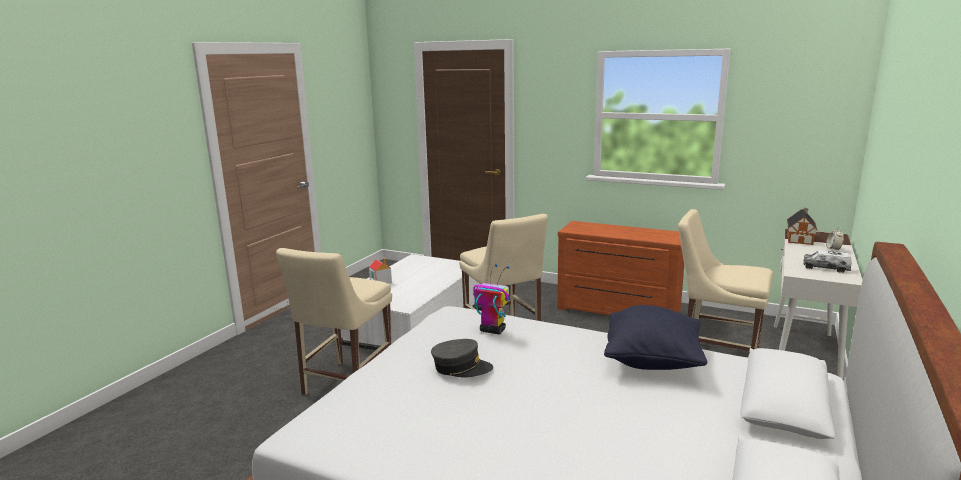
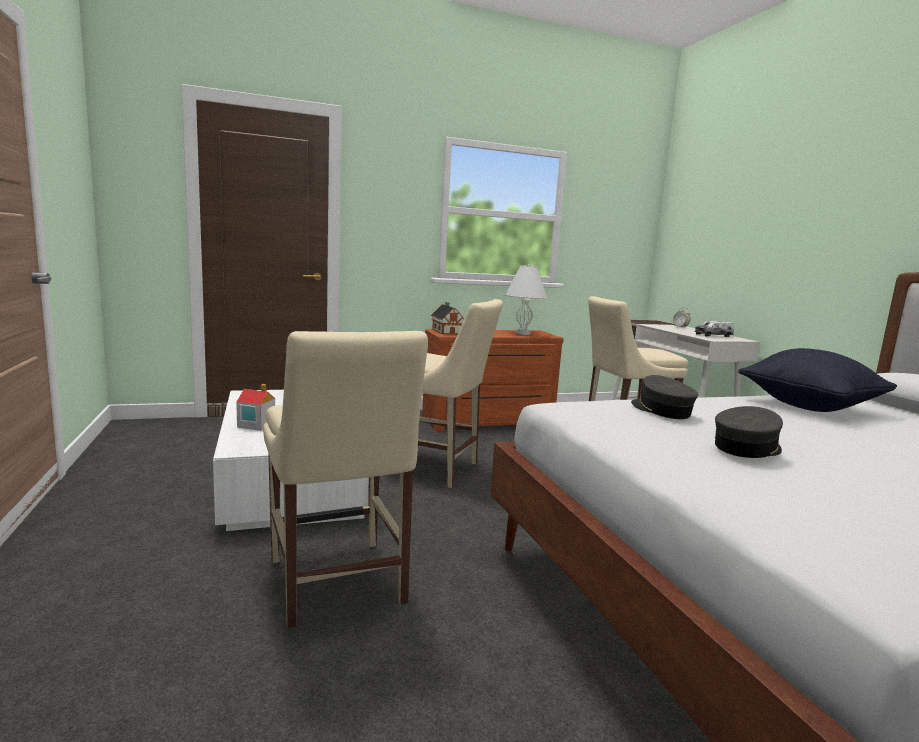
camera: 45 degrees left, 5 degrees down
(492, 330) = (661, 410): toy robot -> grey cap
(650, 235) = (523, 333): none -> white table lamp
(800, 238) = (644, 323): toy house -> toy house (447, 331)

